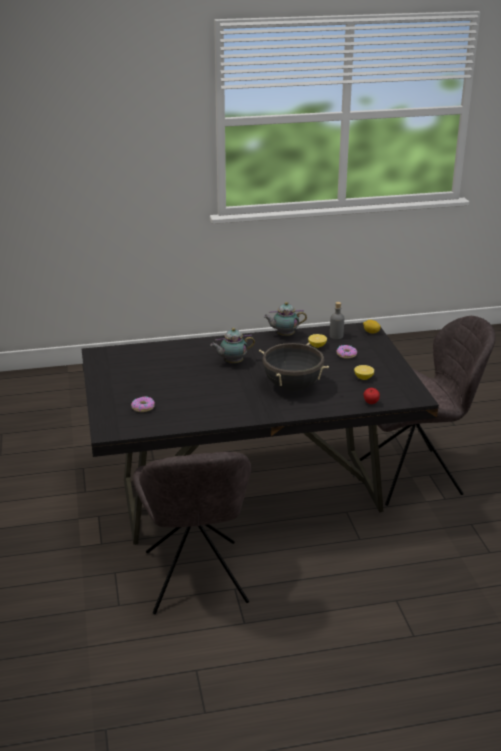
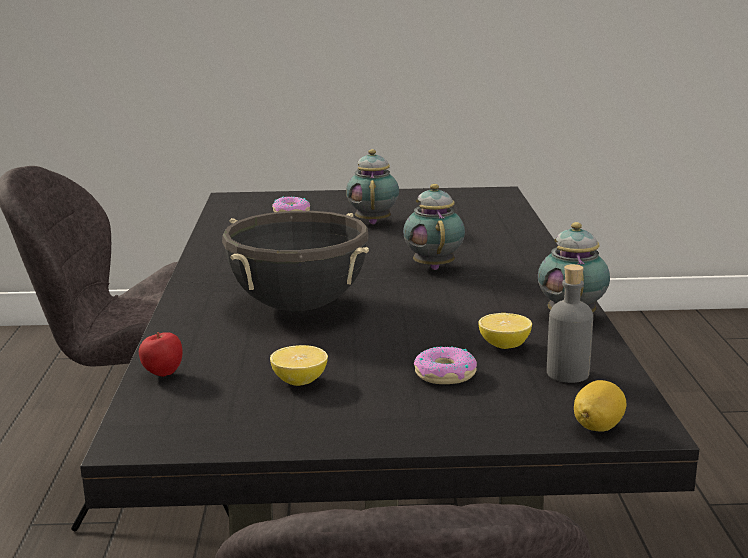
camera: 100 degrees right, 10 degrees down
(160, 382) = (373, 222): none -> teapot

